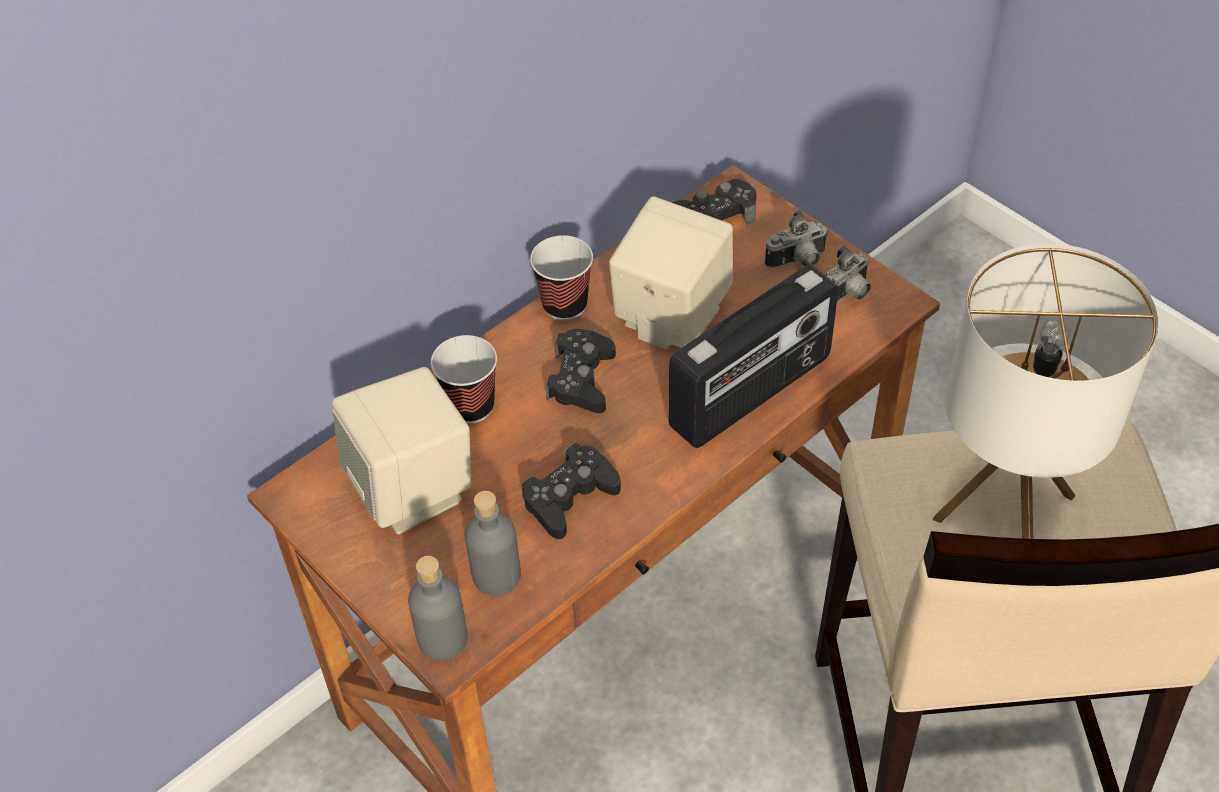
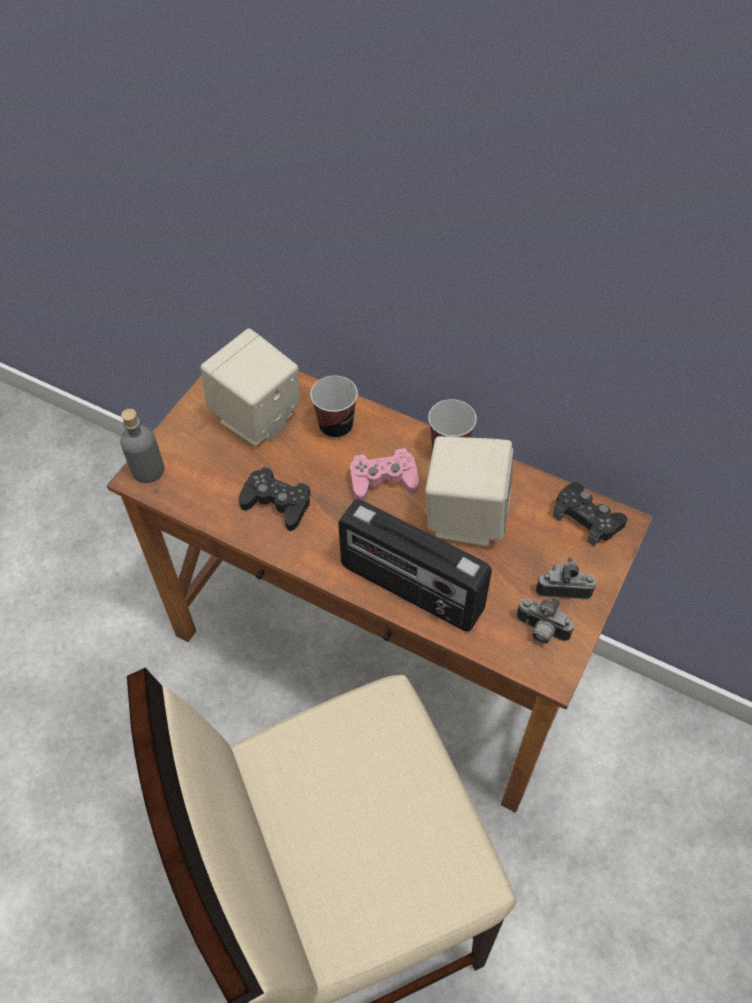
camera: 70 degrees right, 5 degrees up
(496, 575) = (202, 482): grey bottle -> none
(581, 379) = (383, 480): black game controller -> pink game controller
(797, 262) = (563, 588): camera -> camera turned 135 degrees clockwise
(1005, 507) = (364, 801): table lamp -> none

